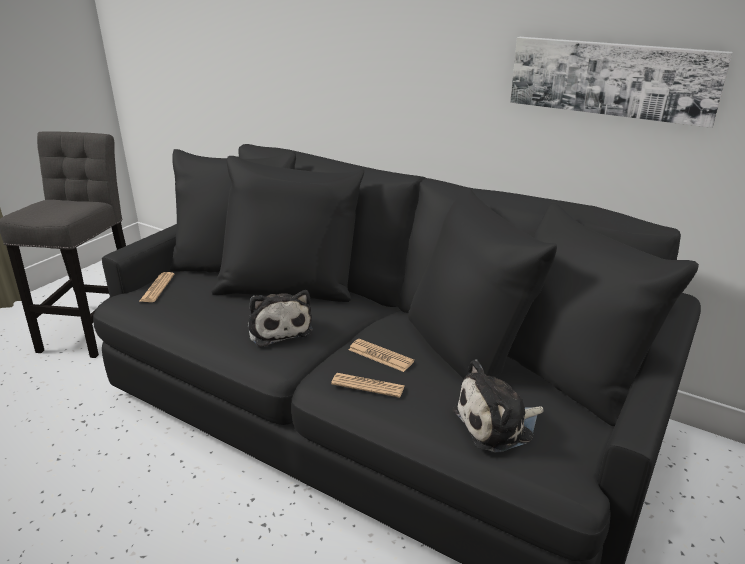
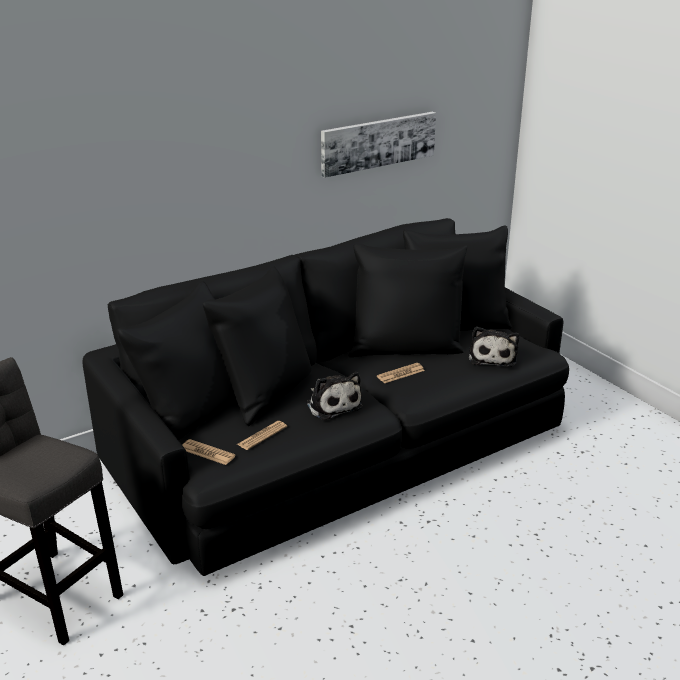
camera: 65 degrees left, 0 degrees up
(278, 328) = (332, 404): plush toy -> plush toy turned 60 degrees clockwise
(368, 385) = (430, 386): newspaper -> newspaper (262, 436)

